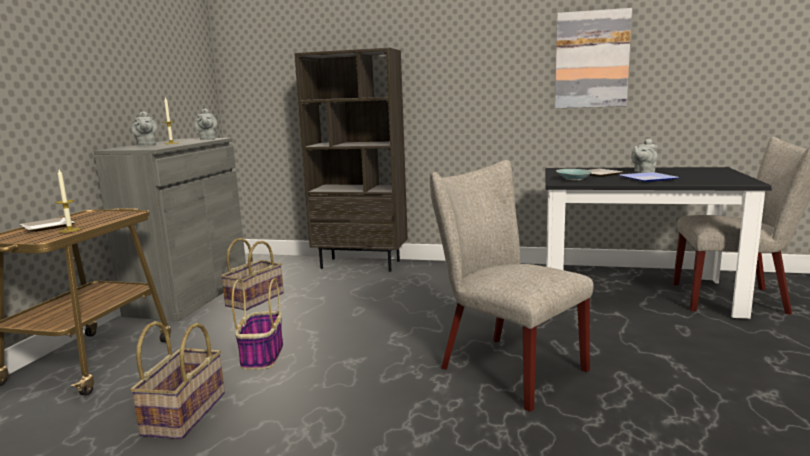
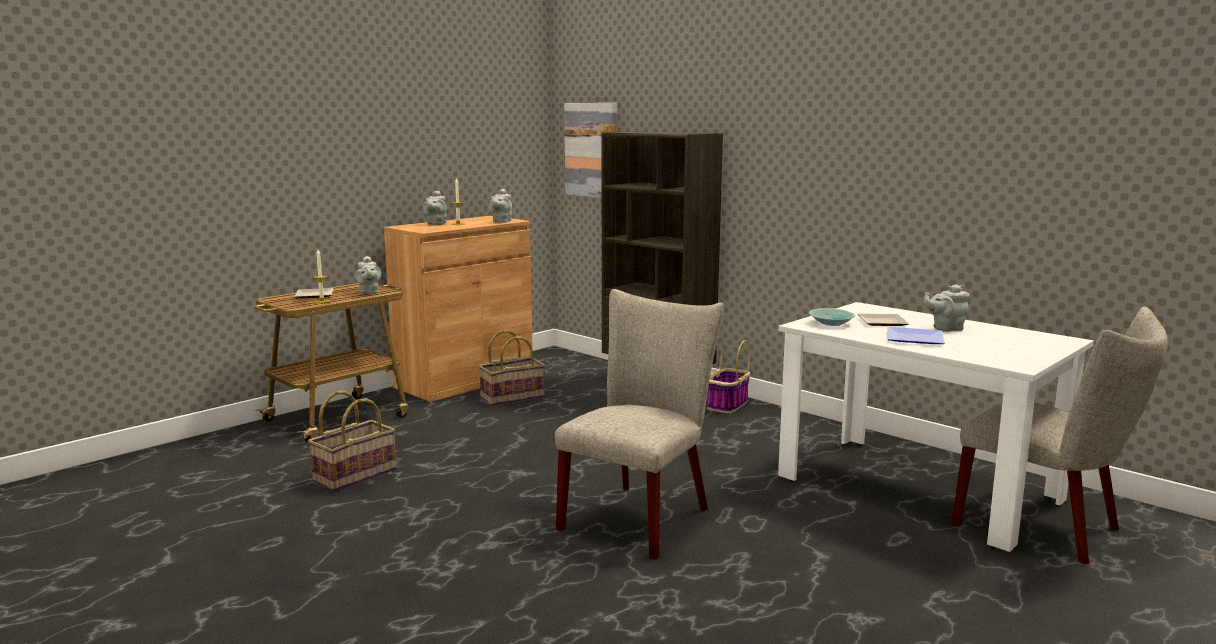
camera: 30 degrees right, 0 degrees up
(110, 216) = (369, 292): none -> grey teapot
(190, 295) = (464, 380): grey cabinet -> brown cabinet
(262, 355) = (457, 448): basket -> basket (727, 404)
(504, 367) = (641, 515): beige chair -> beige chair turned 45 degrees clockwise
(591, 60) = (940, 164): picture -> picture (592, 150)
(635, 294) = (917, 489): black dining table -> white dining table

